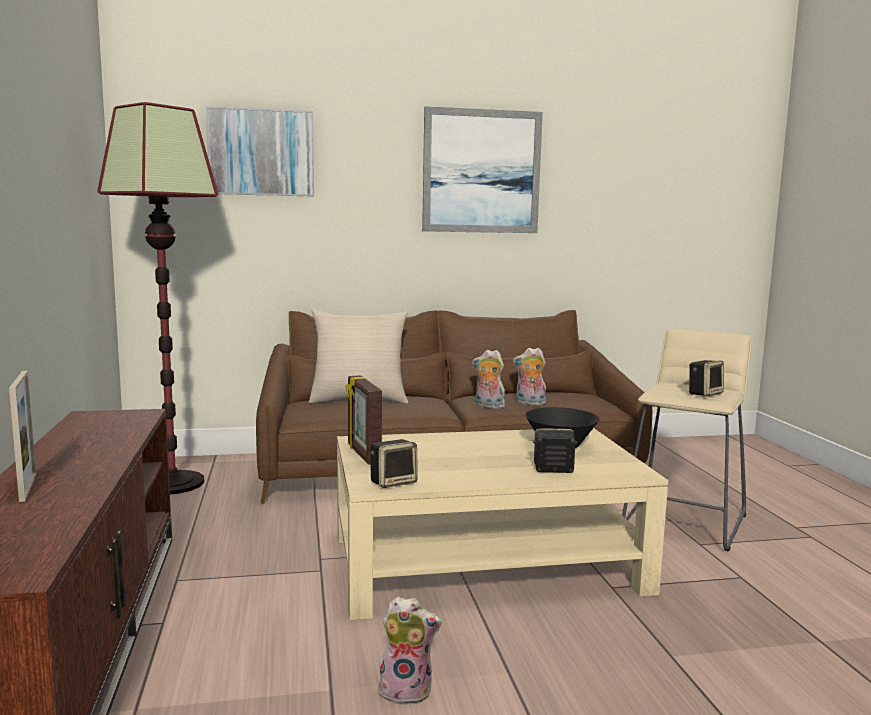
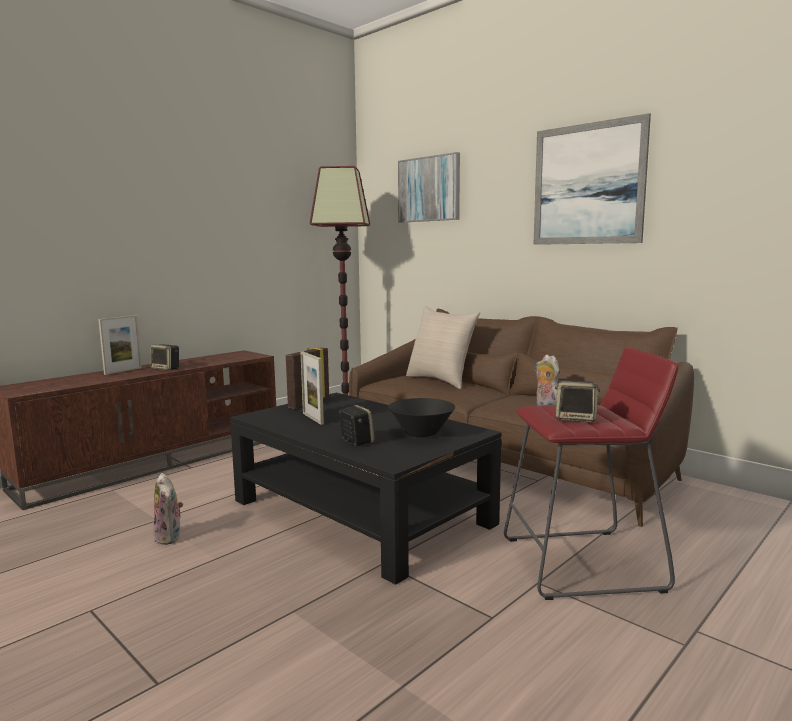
camera: 55 degrees right, 0 degrees up
(393, 482) = (266, 418): speaker -> speaker (166, 369)
(436, 466) = (313, 418): none -> picture frame
(487, 563) = (361, 512): beige coffee table -> black coffee table
(488, 406) = (507, 404): plush toy -> none
(683, 521) = (582, 563): beige stool -> red stool

